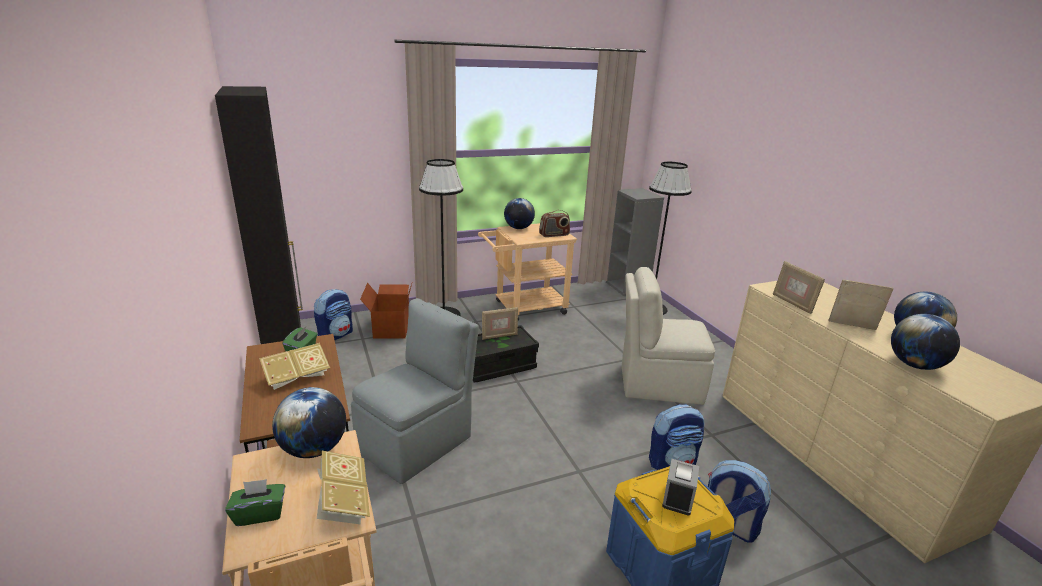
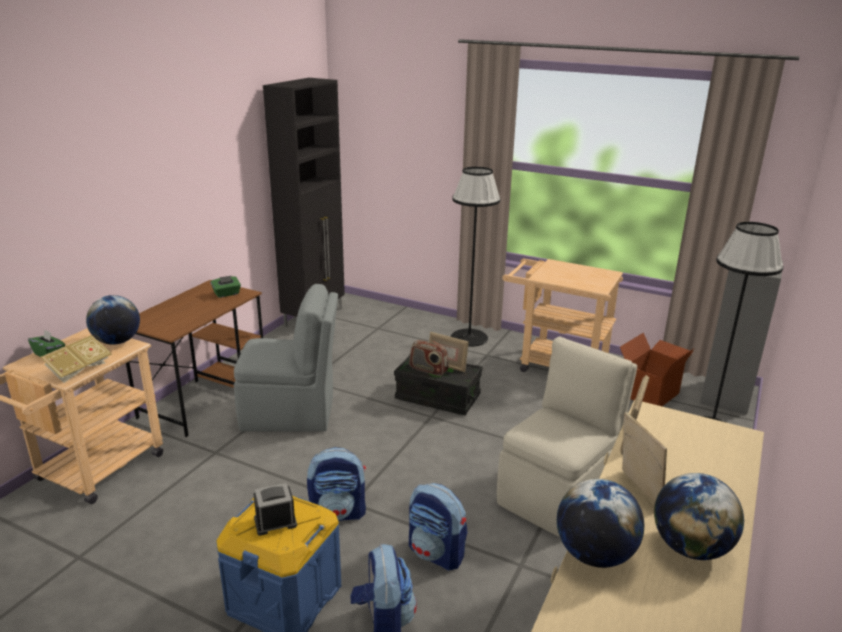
camera: 50 degrees right, 0 degrees up
(297, 377) = (194, 307): book -> none
(336, 335) = (365, 317): backpack -> backpack (338, 512)
(390, 328) = (409, 330): cardboard box -> cardboard box (649, 394)
(518, 228) = (565, 266): globe -> none
(554, 235) = (588, 283): radio -> radio (428, 370)
(657, 384) = (558, 494): beige chair -> beige chair turned 75 degrees clockwise

